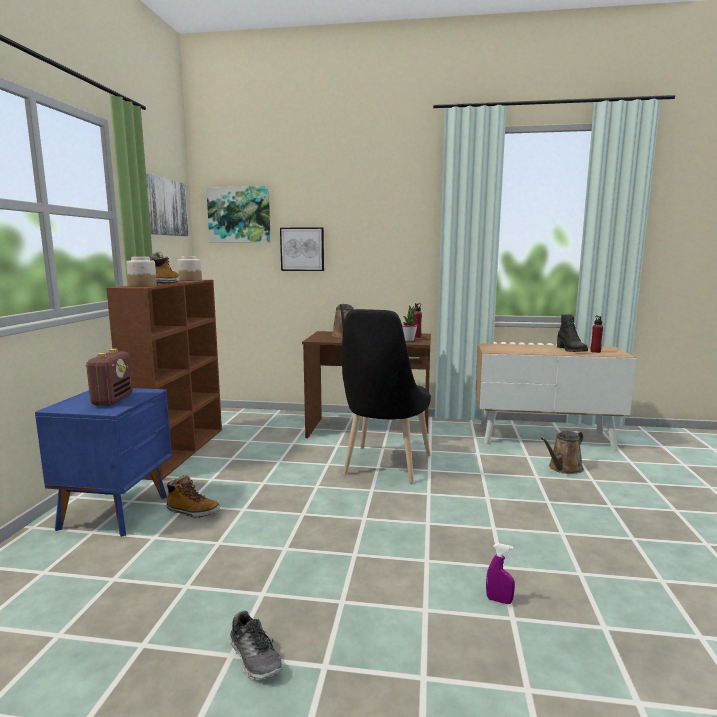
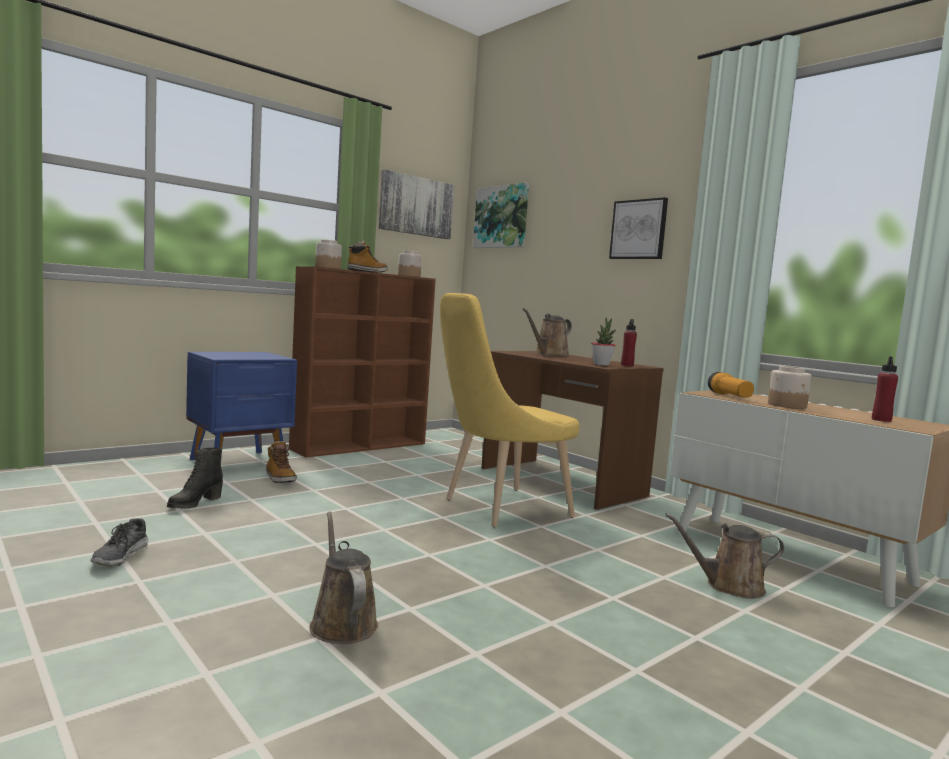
camera: 40 degrees right, 5 degrees down
(112, 400) = (243, 356): radio -> none
(302, 249) = (551, 254): picture -> picture (639, 229)
(384, 467) = (499, 508): black chair -> yellow chair
(499, 600) = (342, 623): purple spray bottle -> brown watering can
(506, 350) = (729, 396): none -> flashlight
(544, 351) = (787, 406): none -> jar
(570, 350) = (840, 413): black boot -> black boot (194, 503)

